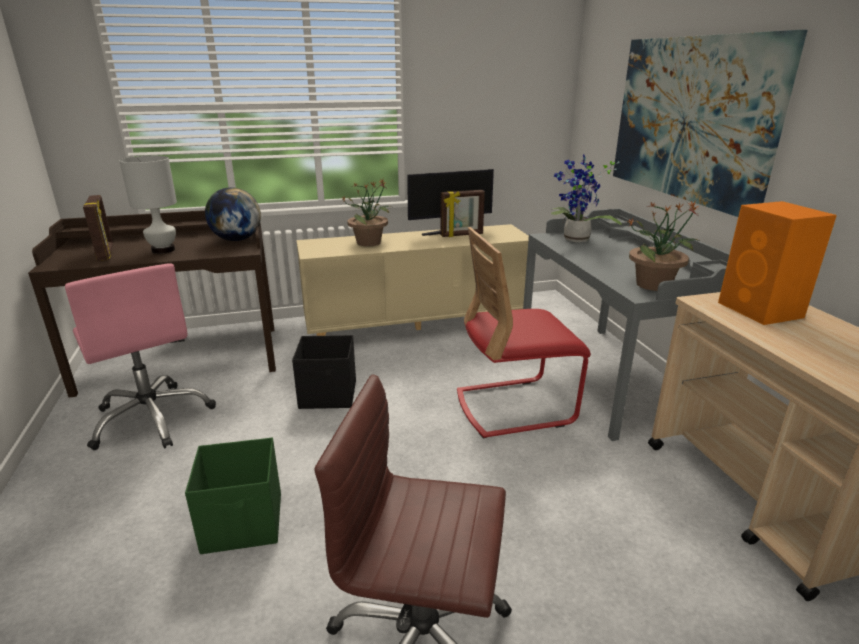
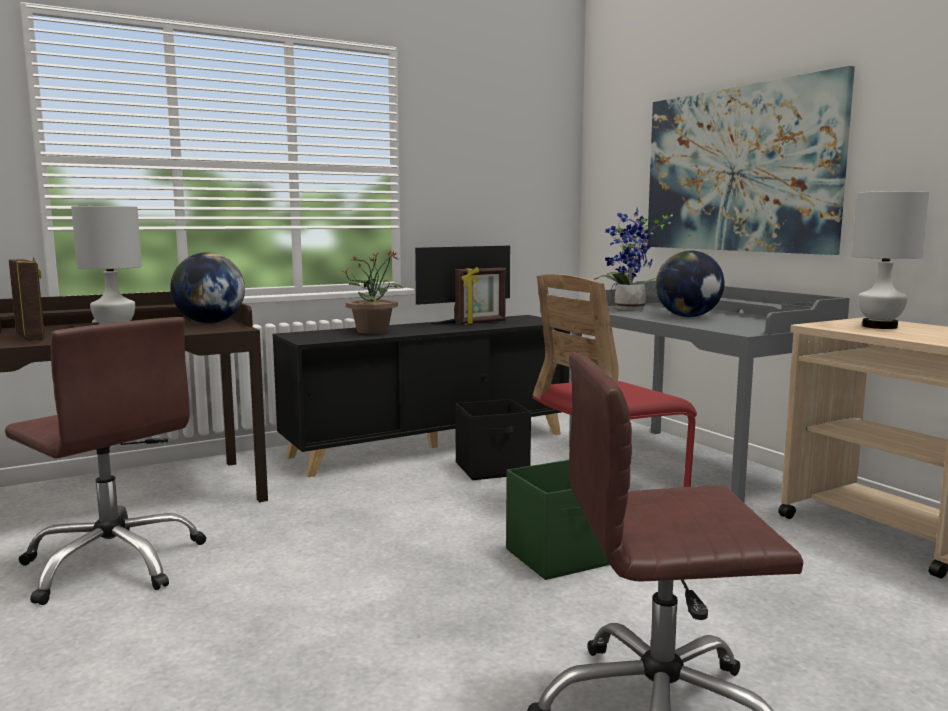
camera: 15 degrees left, 15 degrees down
(152, 418) = (114, 563): pink office chair -> brown office chair
(244, 523) = (335, 646): green storage box -> green storage box (561, 557)
(329, 395) = (361, 515): black storage box -> black storage box (493, 469)
(417, 326) = (431, 445): beige cabinet -> black cabinet
(615, 258) = (688, 316): none -> globe
(654, 285) = (751, 327): potted plant -> none
(761, 310) = (880, 326): orange speaker -> white table lamp

